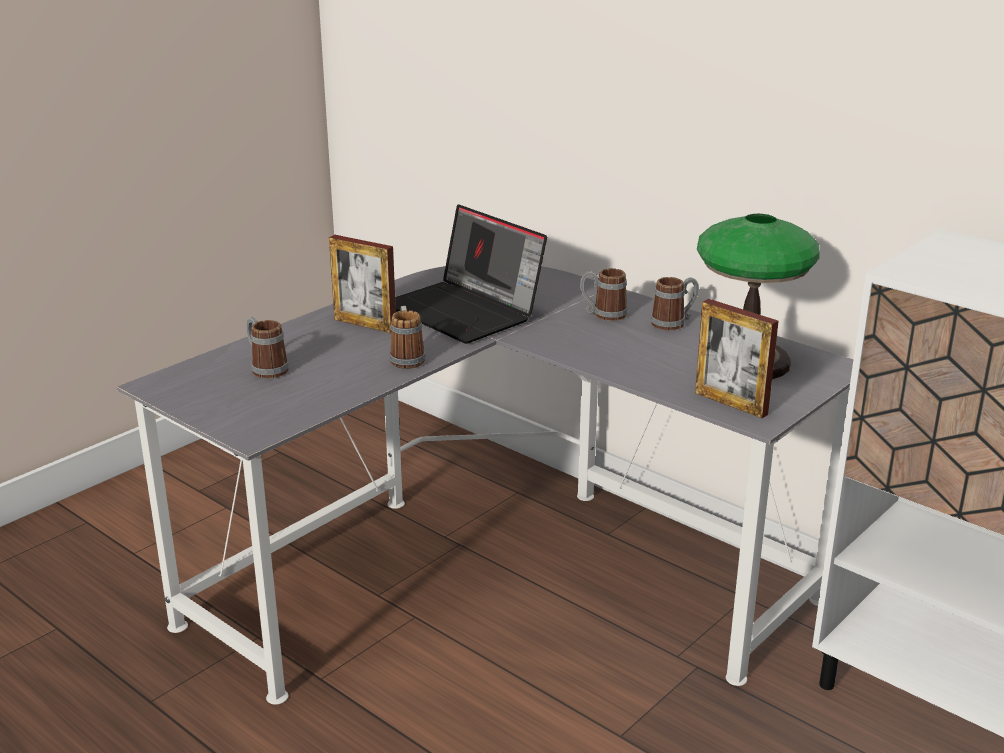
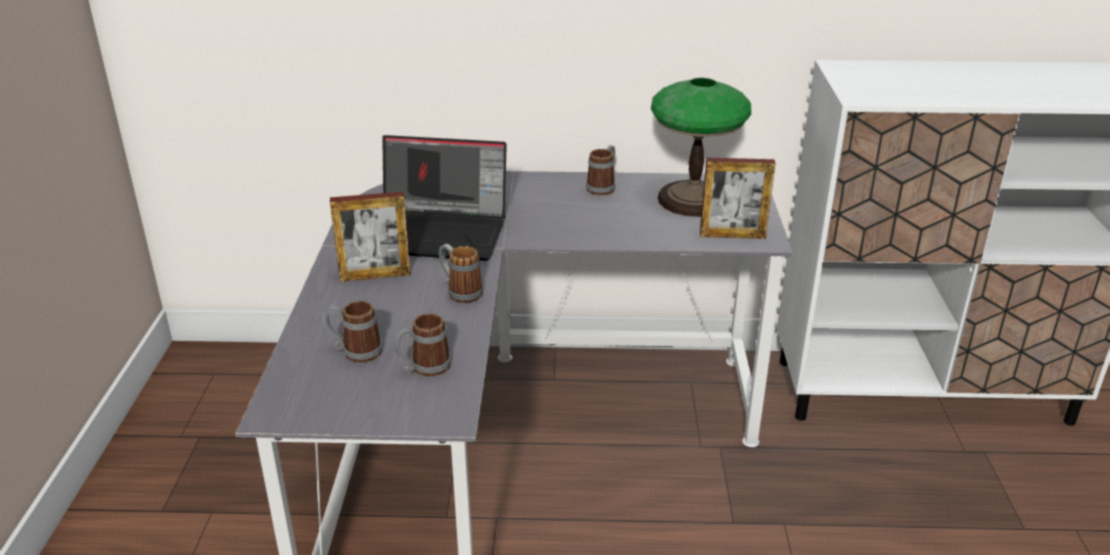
camera: 40 degrees left, 5 degrees up
(603, 314) = (545, 197): mug -> mug (424, 368)

